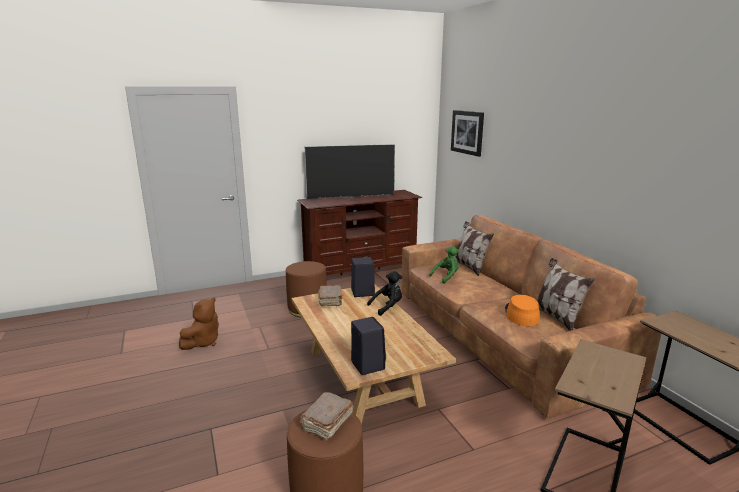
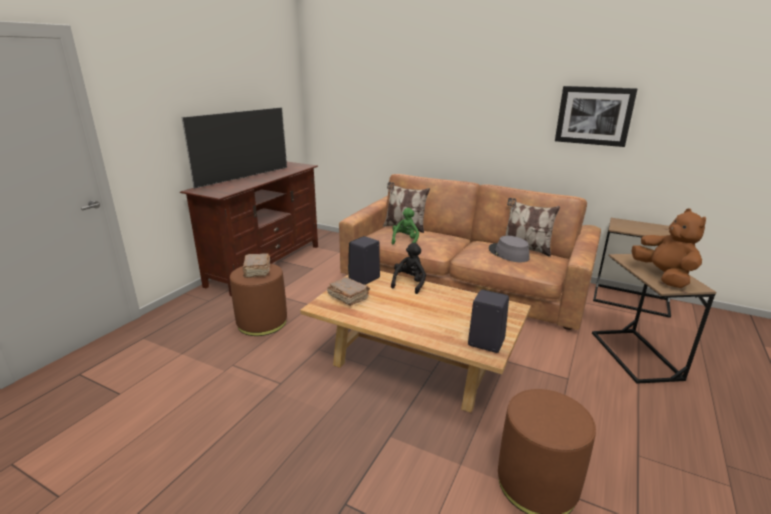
camera: 40 degrees left, 5 degrees up
(203, 342) = (181, 416): brown plush toy -> brown plush toy (663, 276)
(326, 423) = (545, 410): brown book -> brown book (257, 271)
(467, 132) = (352, 89): picture -> picture (594, 116)
(521, 314) = (508, 253): orange hat -> grey hat

